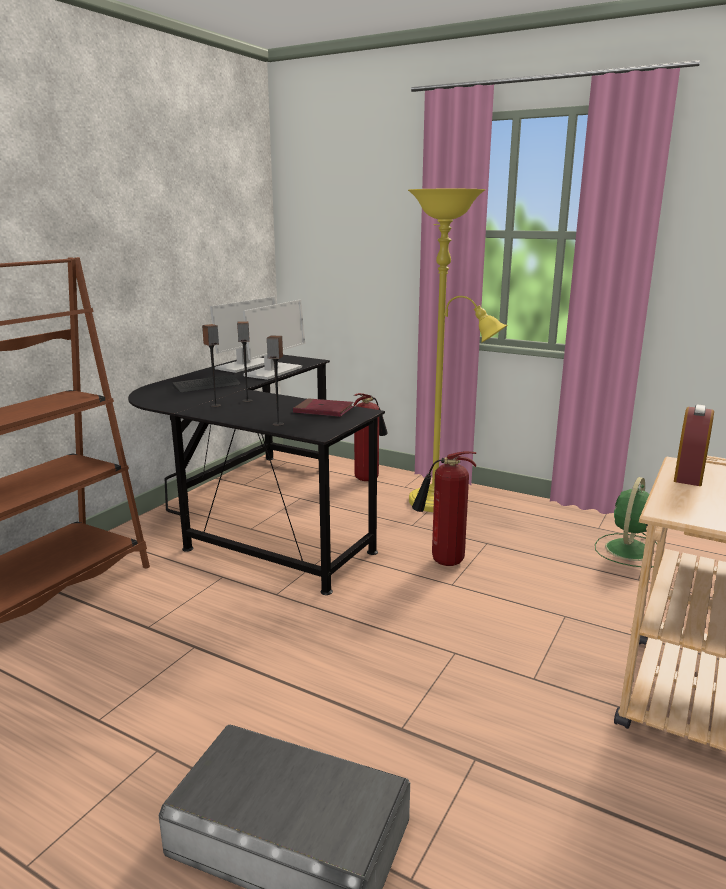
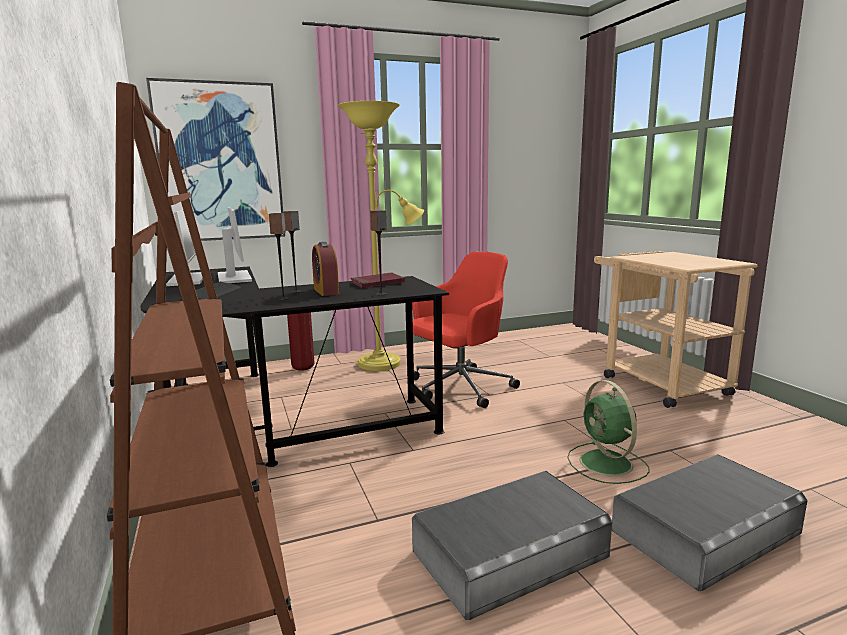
camera: 50 degrees left, 5 degrees down
(146, 711) = (510, 554): none -> grey storage box
(333, 249) = (220, 163): none -> picture
(443, 562) = (459, 388): fire extinguisher -> red office chair
(628, 551) = (520, 347): green fan -> green fan (607, 464)
(689, 474) = (641, 258): alarm clock -> alarm clock (326, 291)

